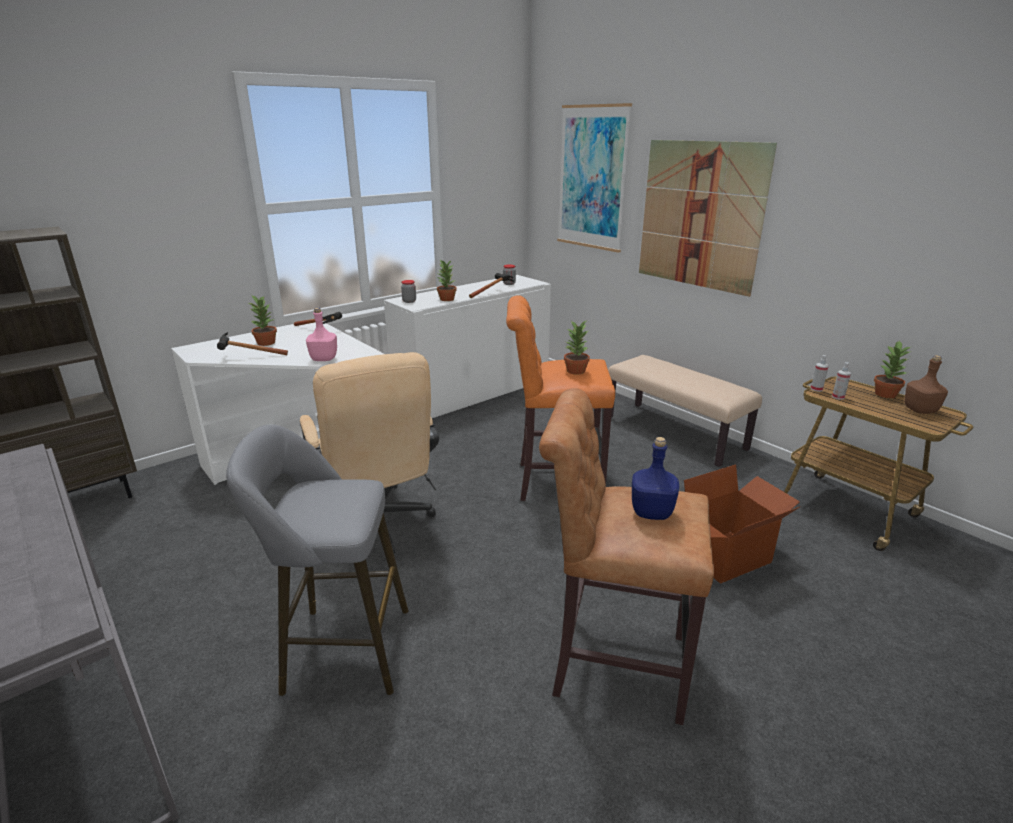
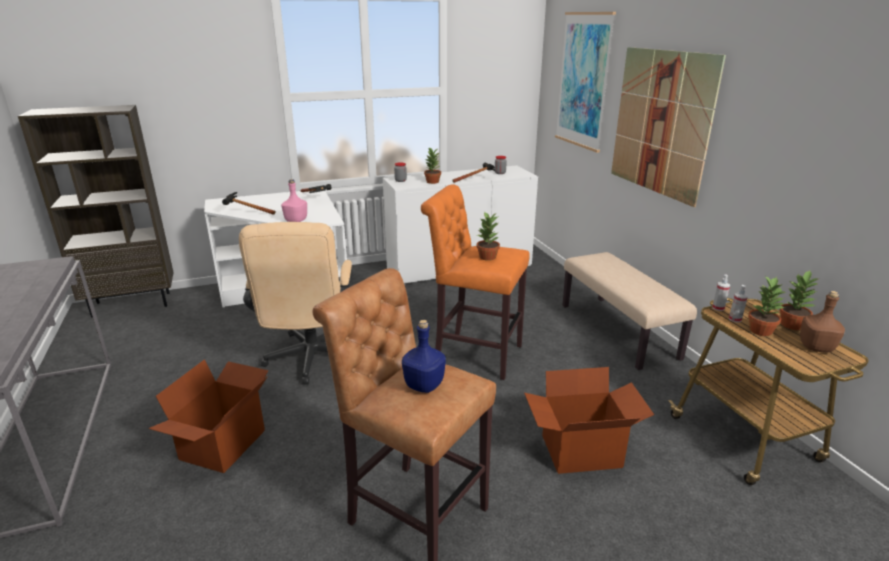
camera: 20 degrees right, 0 degrees up
(266, 343) = (269, 203): potted plant -> potted plant (760, 330)
(339, 649) = (224, 445): grey stool -> cardboard box

